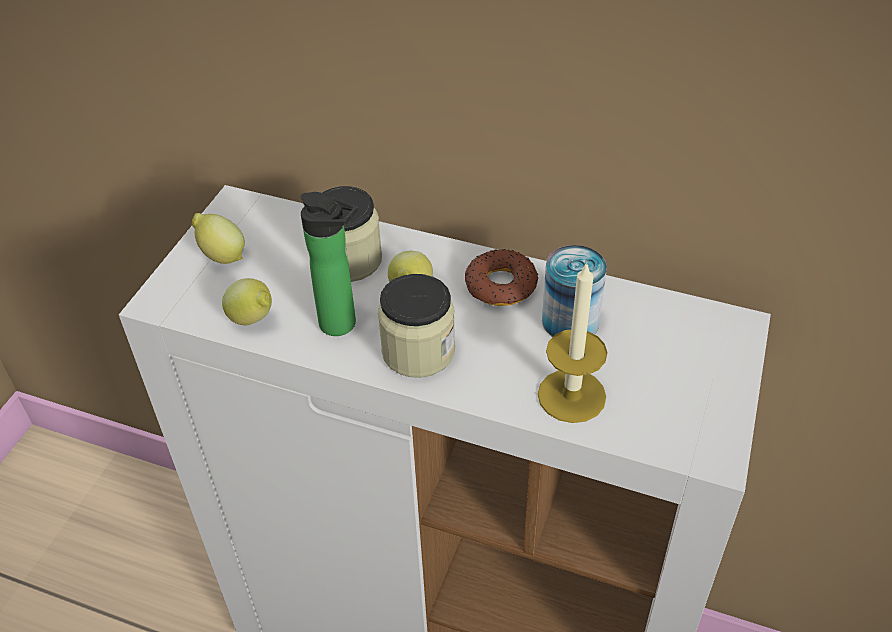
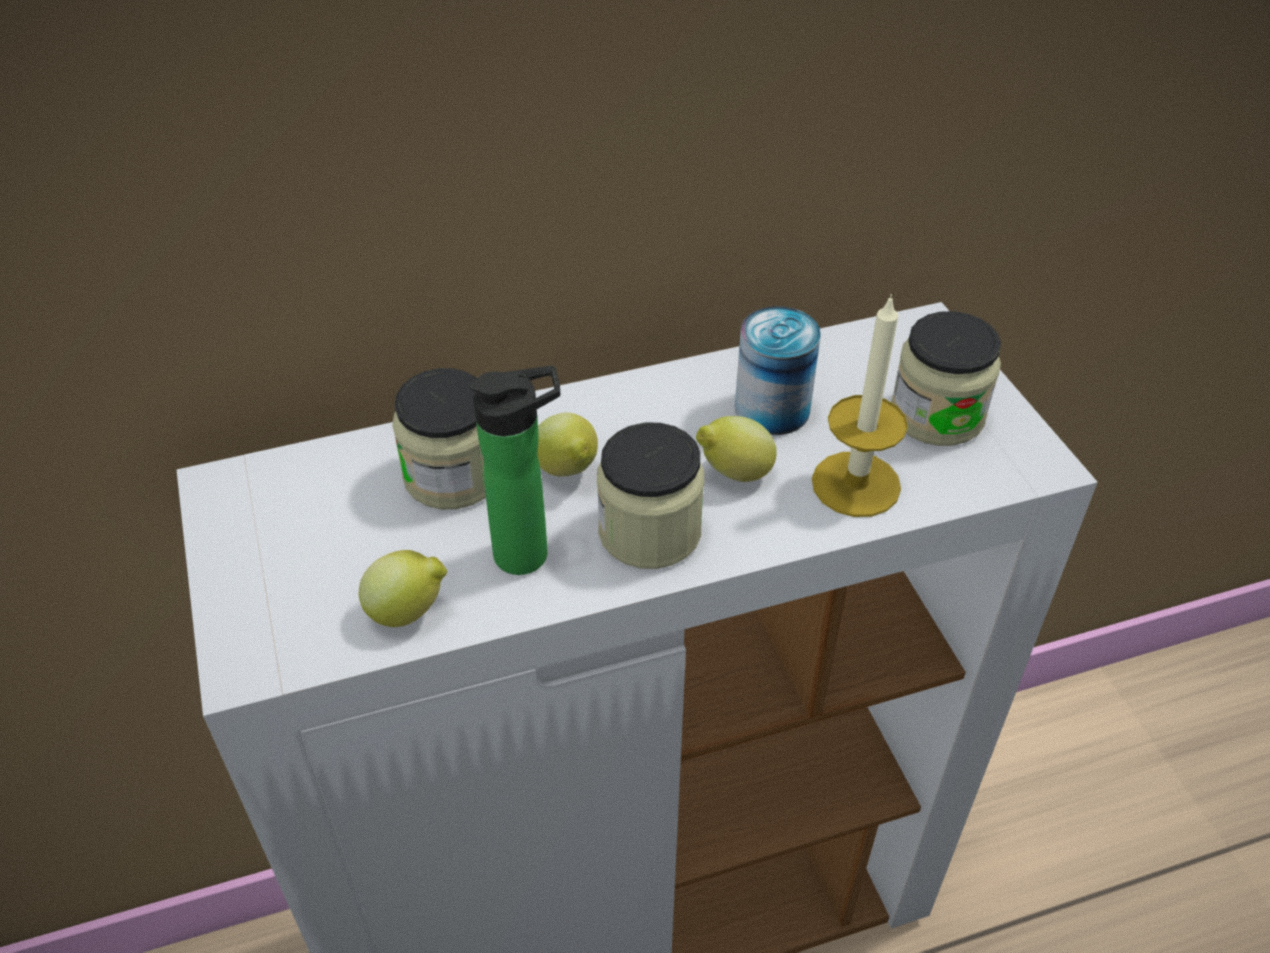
camera: 40 degrees left, 0 degrees up
(221, 256) = (275, 558): lemon -> lemon (733, 474)
(500, 285) = (659, 410): donut -> none
(677, 384) = (937, 415): none -> jar

